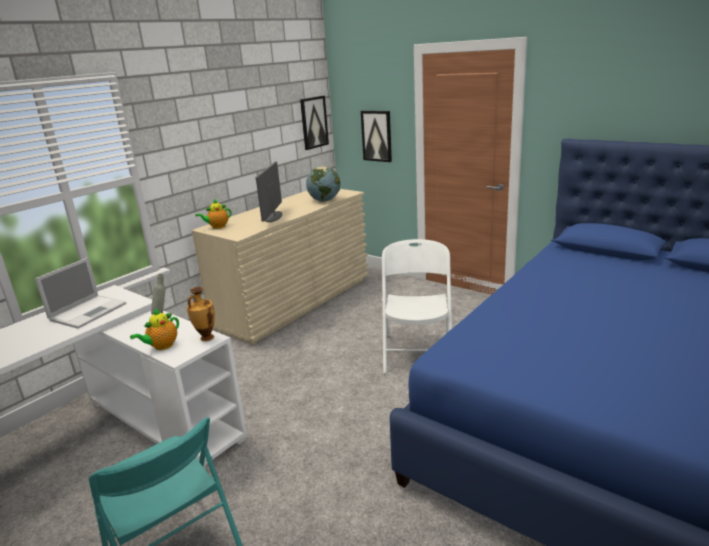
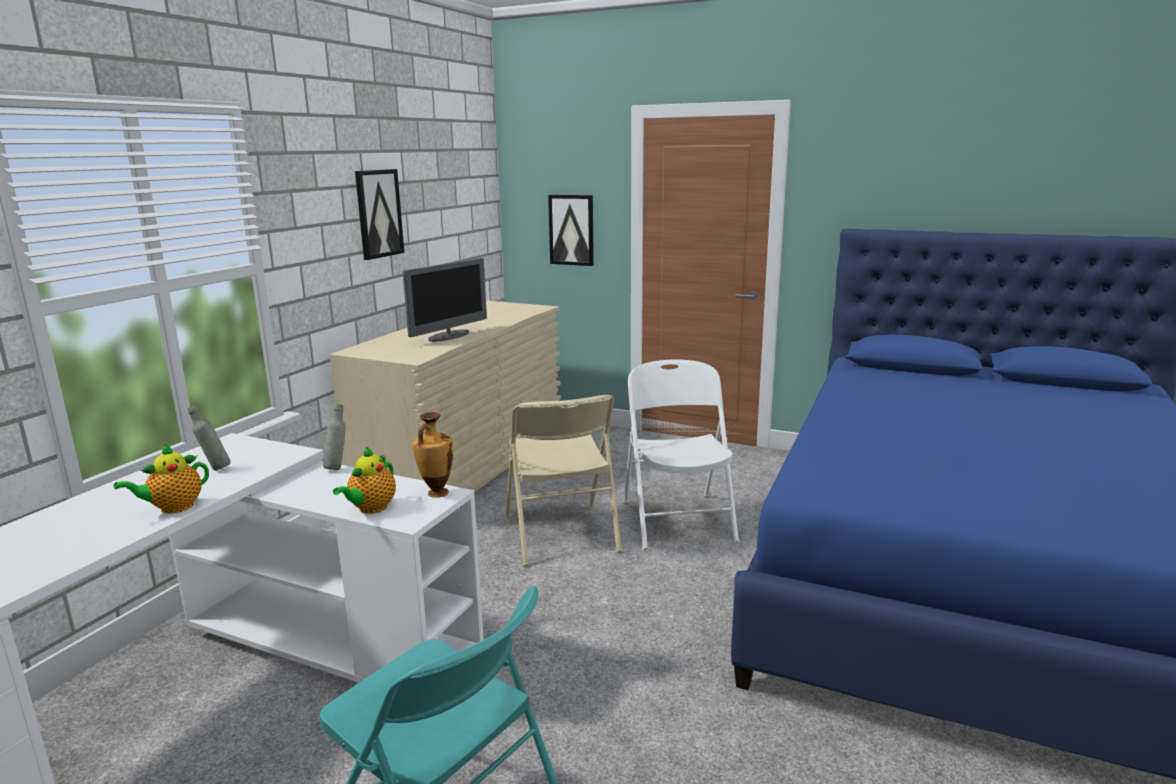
camera: 15 degrees left, 5 degrees down
(89, 311) = (214, 469): laptop -> grey bottle
(217, 227) = (370, 349): teapot -> teapot (173, 508)
(273, 217) = (449, 336): monitor -> monitor turned 135 degrees counterclockwise
(313, 122) = (480, 209): picture -> picture (378, 213)
(324, 200) = (510, 316): globe -> none
(334, 356) = (560, 534): none -> beige chair

